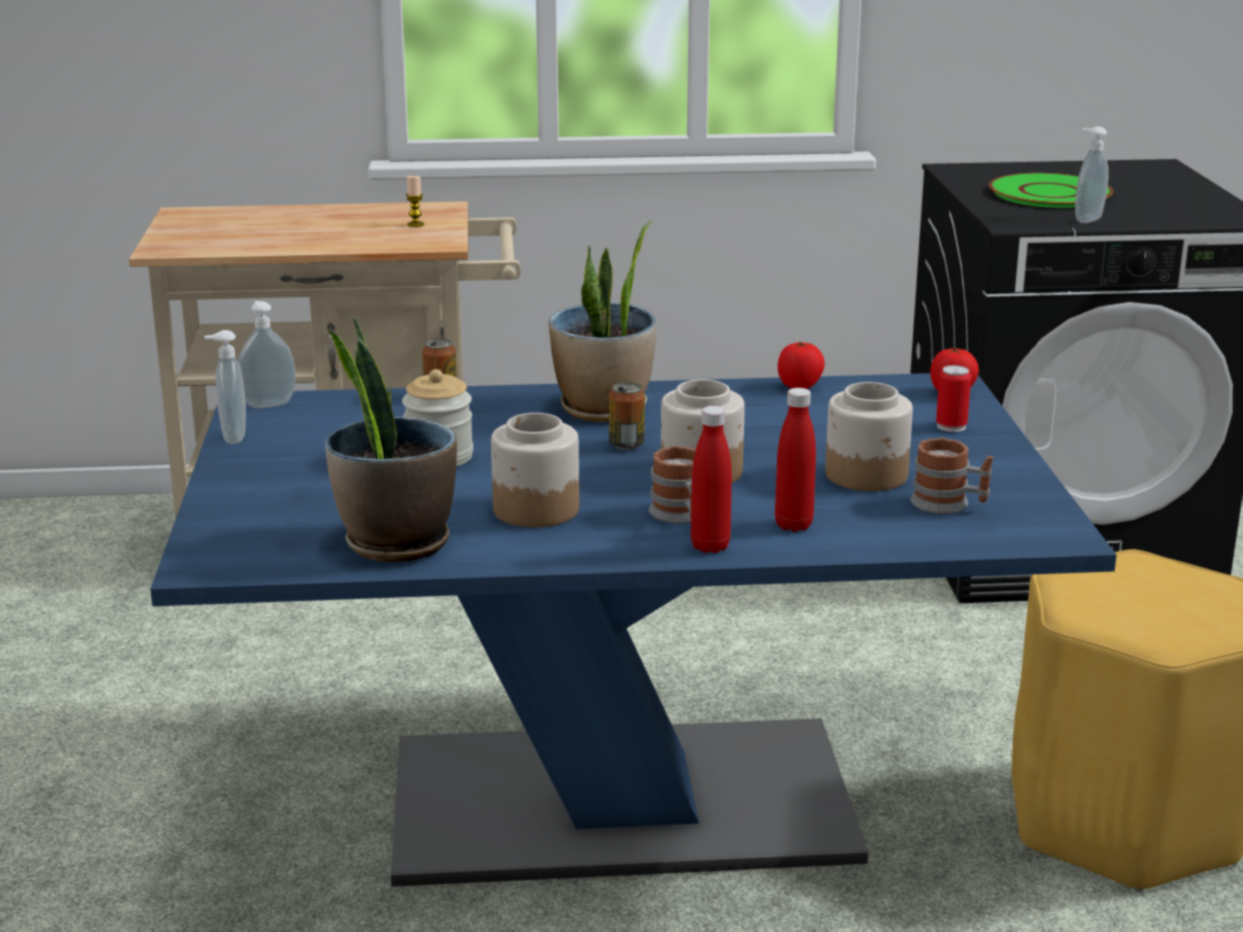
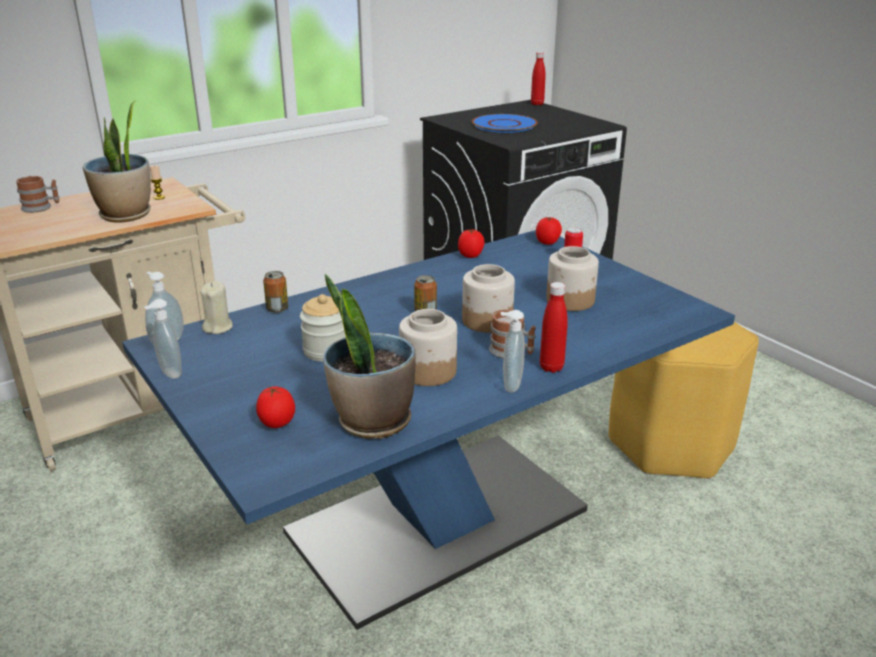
camera: 30 degrees left, 5 degrees up
(284, 517) = (277, 424): none -> tomato
(344, 402) = (218, 327): none -> beige candle
(603, 409) = (384, 294): potted plant -> potted plant (126, 215)
(793, 525) = (575, 341): red bottle -> red bottle (537, 104)
(949, 504) = (630, 307): mug -> mug (41, 208)
(1049, 193) = (504, 125): green plate -> blue plate
(1086, 219) = (541, 136): soap dispenser -> soap dispenser (510, 385)

